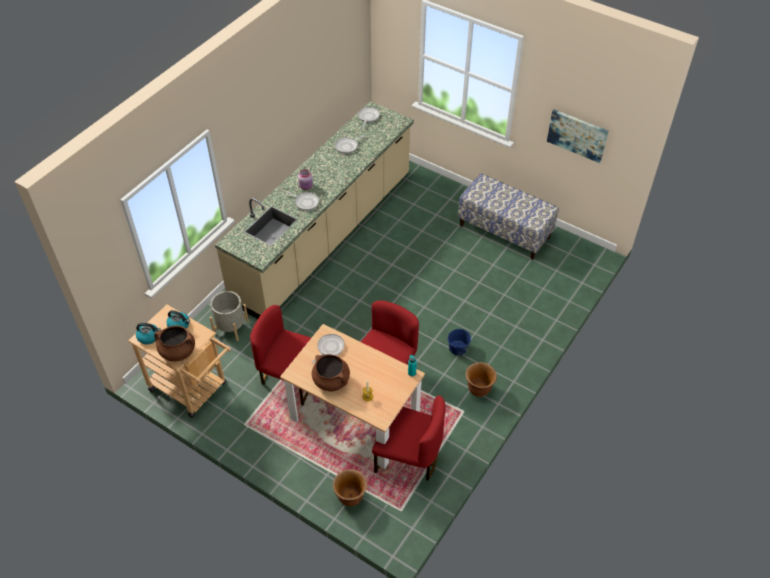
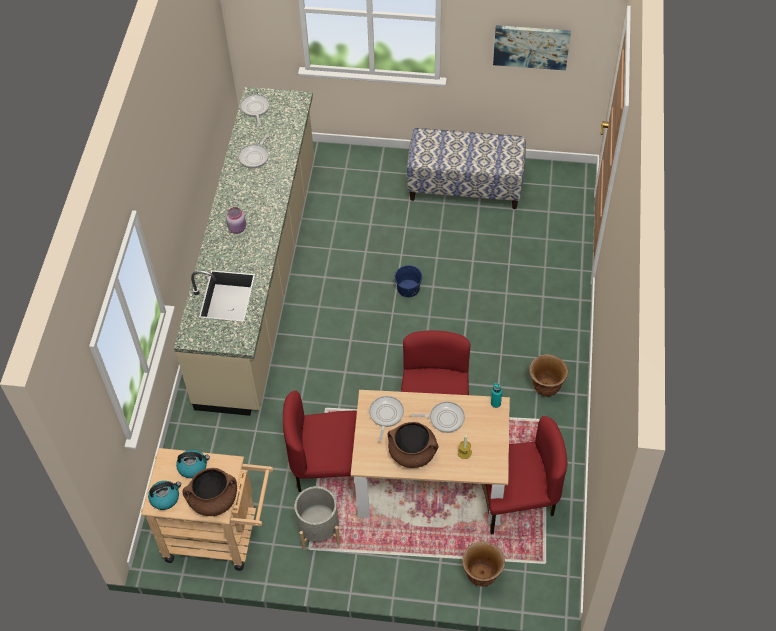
camera: 25 degrees left, 5 degrees up
(231, 327) = (217, 440): grey planter -> grey planter (319, 530)
(305, 202) = (250, 248): frying pan -> frying pan (444, 418)
(458, 348) = (496, 349): blue bucket -> blue bucket (408, 288)

